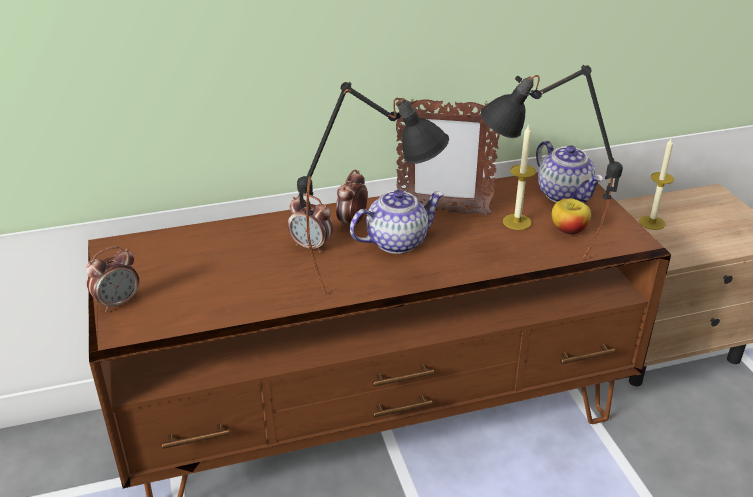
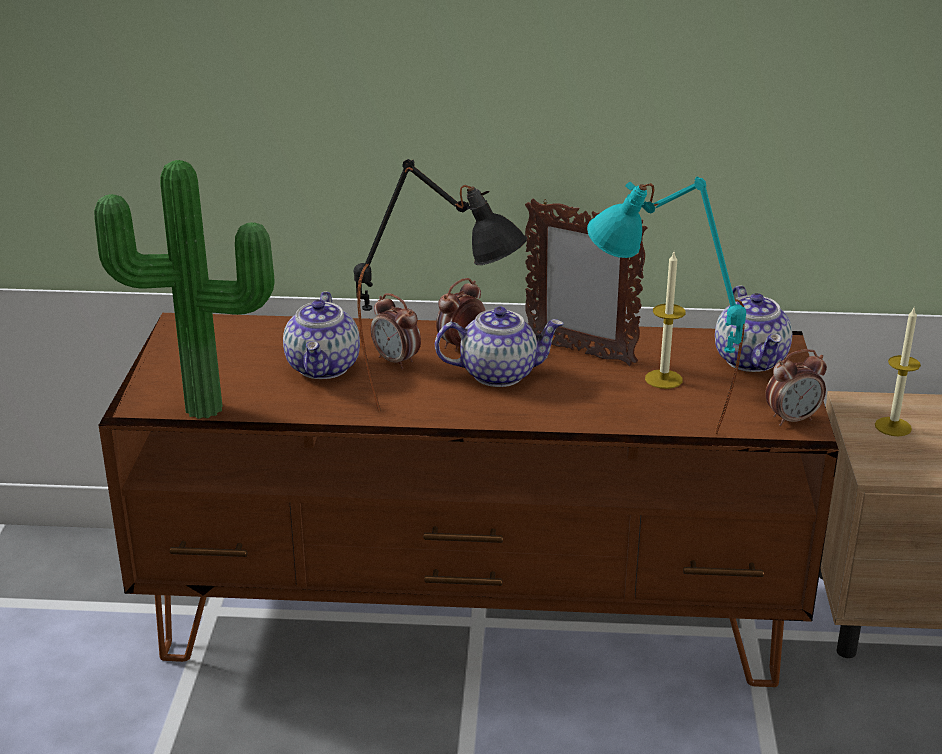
camera: 20 degrees right, 5 degrees down
(118, 303) = (157, 378): alarm clock -> alarm clock (792, 419)
(179, 328) = (203, 413): none -> potted plant
(257, 264) = (324, 367): none -> teapot
(535, 258) = (654, 422): black table lamp -> turquoise table lamp
(568, 230) = (723, 399): apple -> none

